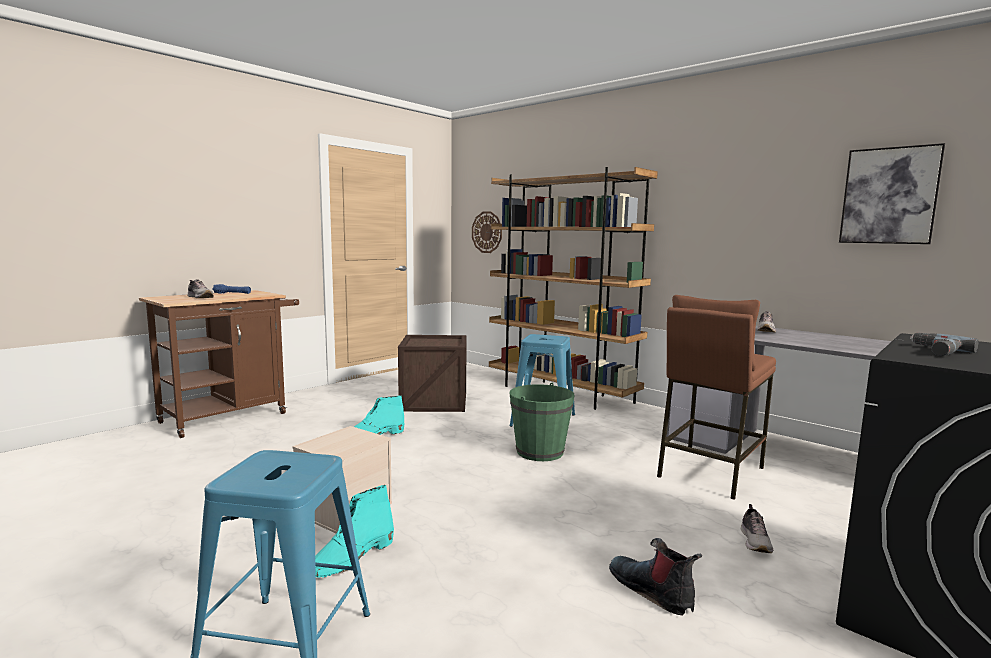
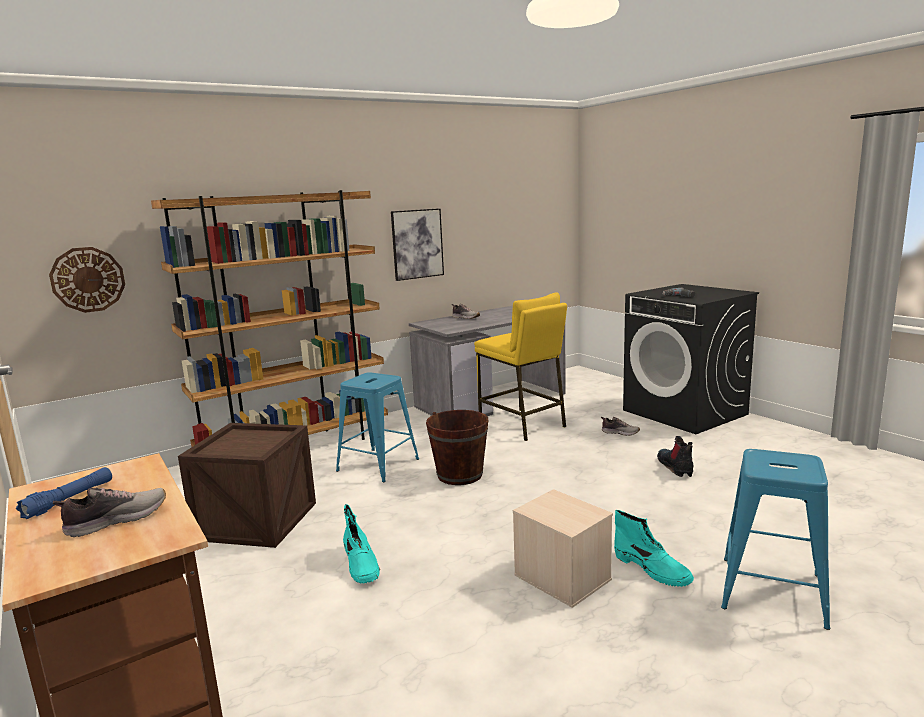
camera: 75 degrees left, 5 degrees up
(540, 452) = (460, 475): green bucket -> brown bucket
(652, 591) = (676, 467): boot -> boot turned 105 degrees clockwise
(709, 471) = (522, 424): brown stool -> yellow stool
(889, 196) = (499, 211): picture -> picture (417, 244)

